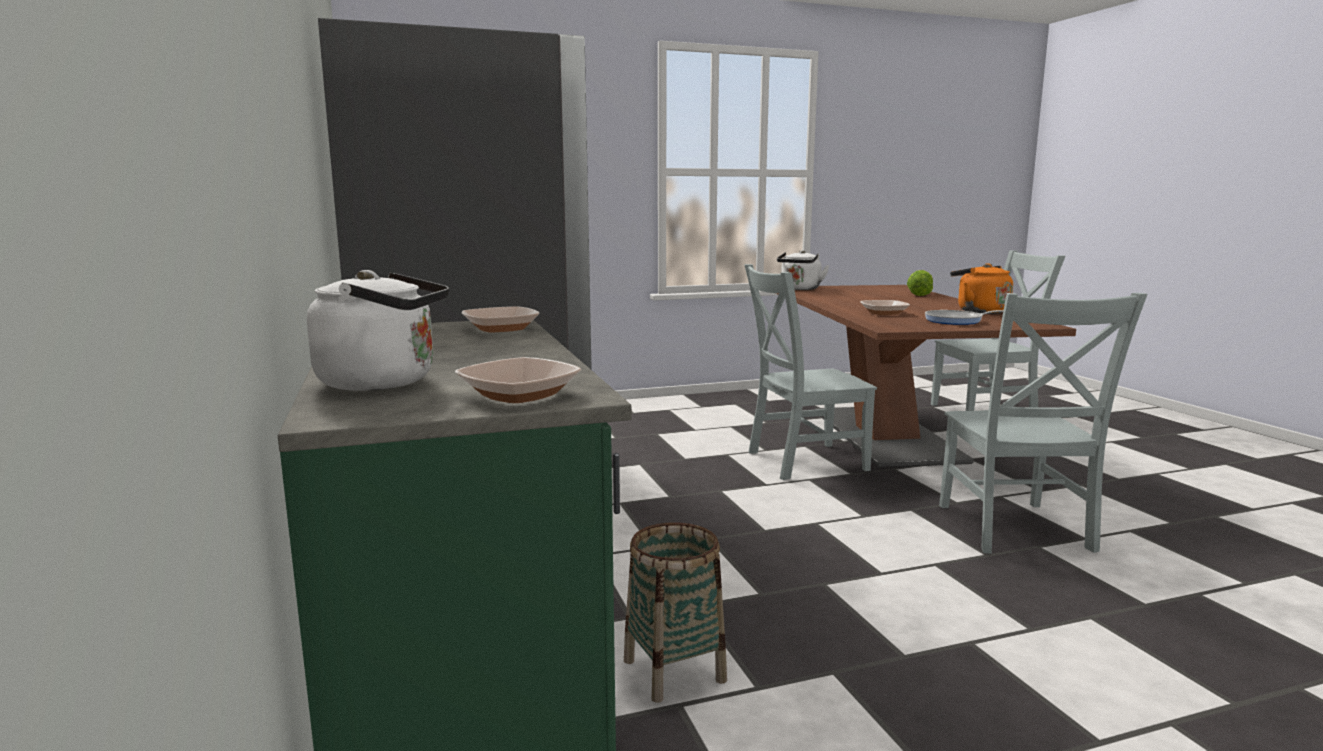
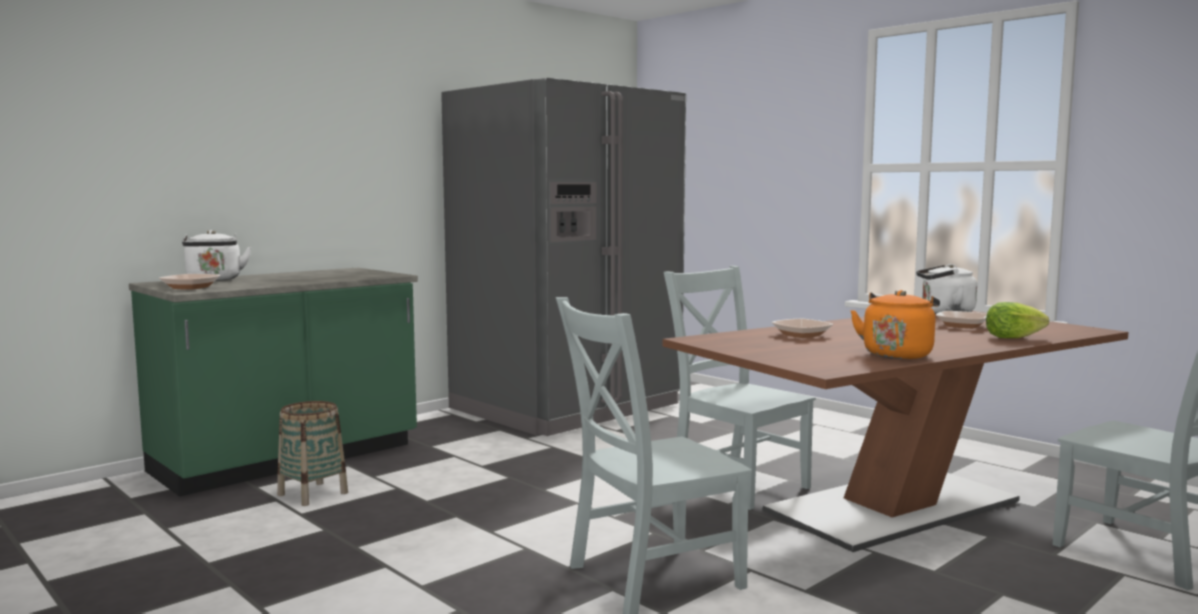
camera: 65 degrees right, 5 degrees down
(501, 328) = (368, 276): bowl -> bowl (962, 326)
(956, 321) = (790, 350): frying pan -> none

